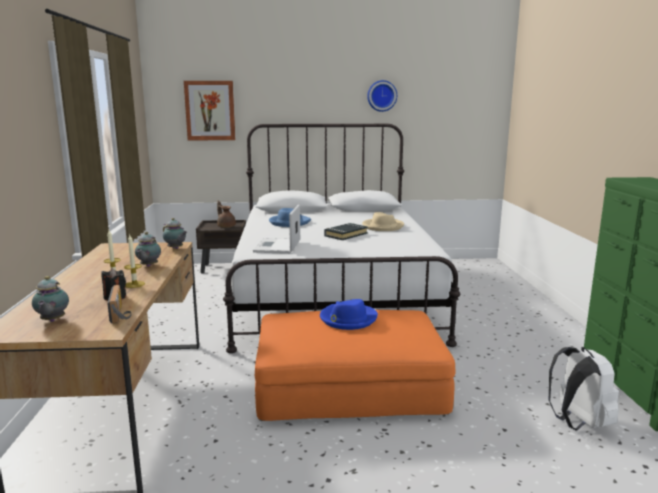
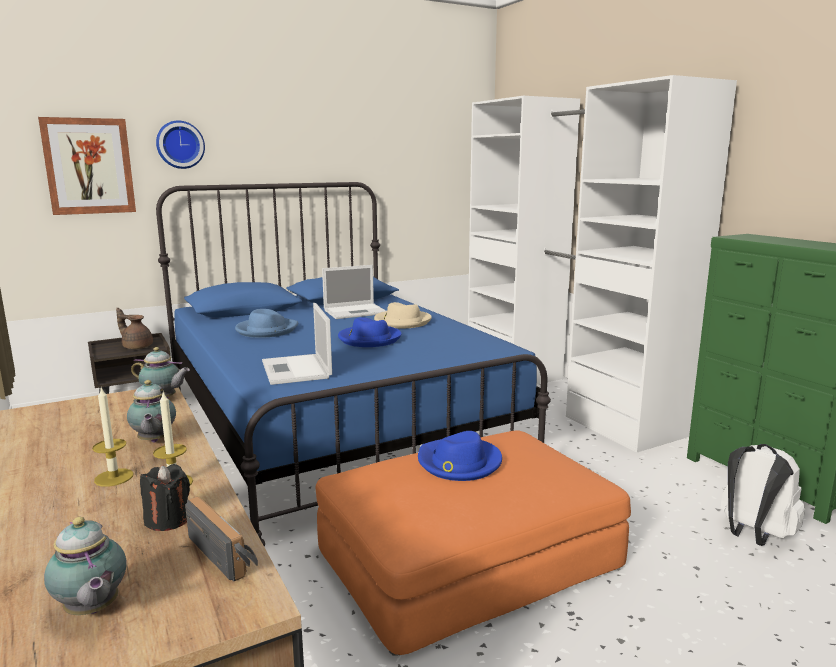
camera: 25 degrees left, 0 degrees up
(332, 296) = (336, 427): white bed -> blue bed
(345, 234) = (369, 339): black book -> blue hat
(360, 217) = (356, 311): none -> laptop
(381, 96) = (344, 144): wall clock -> wall clock (180, 144)
(523, 304) = (565, 396): none -> white wardrobe

